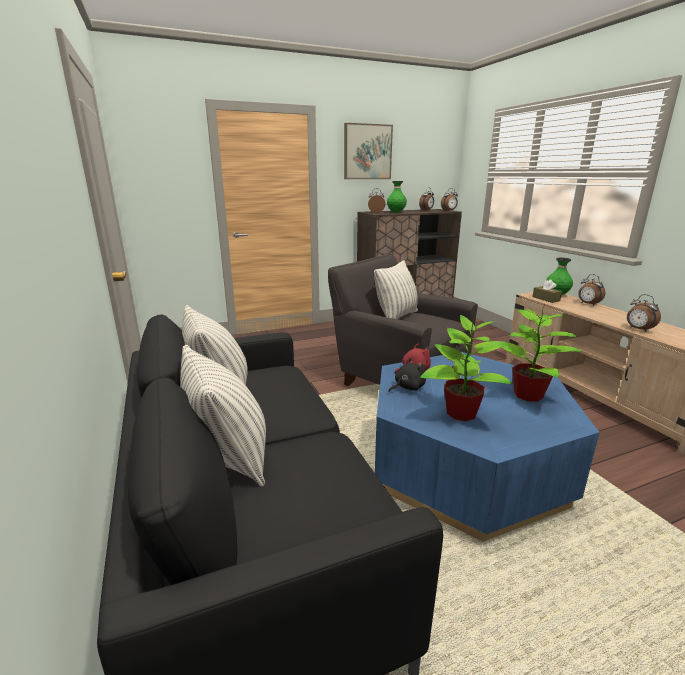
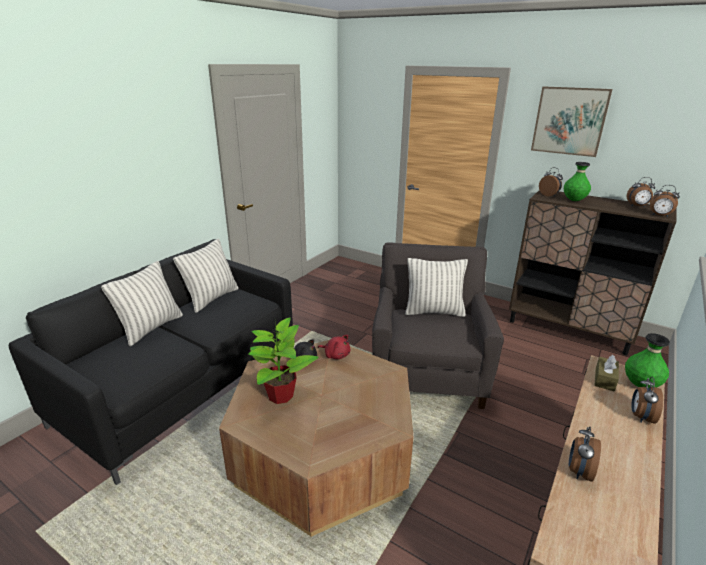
camera: 55 degrees right, 5 degrees up
(465, 465) = (323, 453): blue coffee table -> brown coffee table
(529, 395) = (346, 425): potted plant -> none

